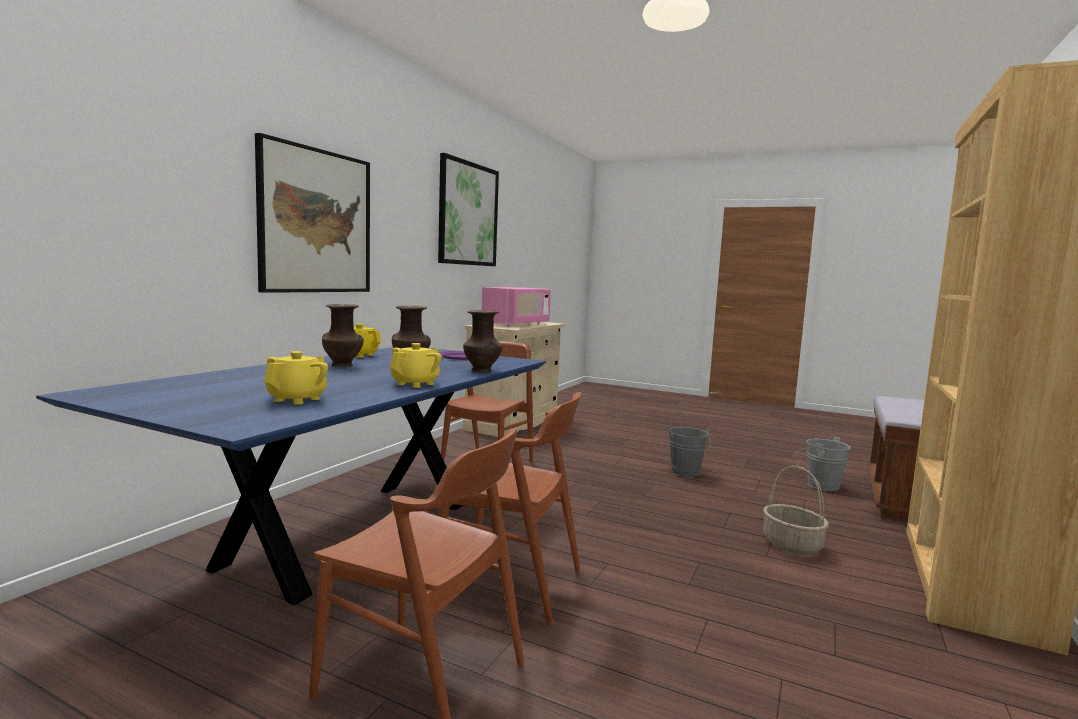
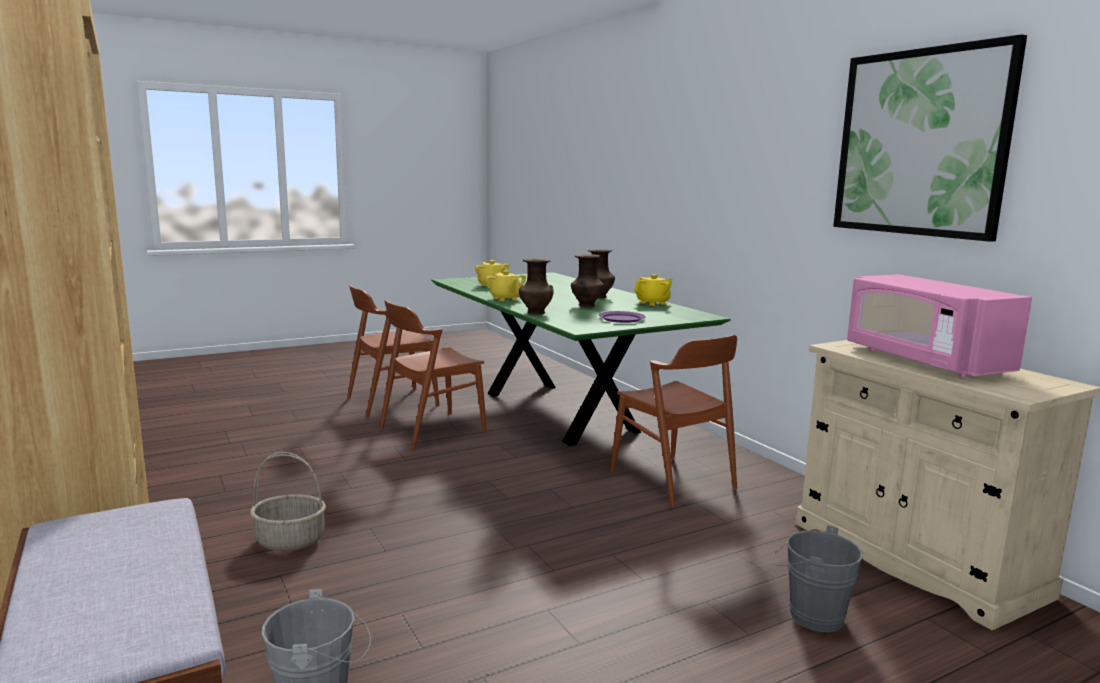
camera: 125 degrees right, 5 degrees up
(316, 221) = (689, 182): picture -> none
(354, 533) = (559, 412): blue dining table -> green dining table
(686, 473) = (523, 594): grey bucket -> grey bucket (810, 615)

